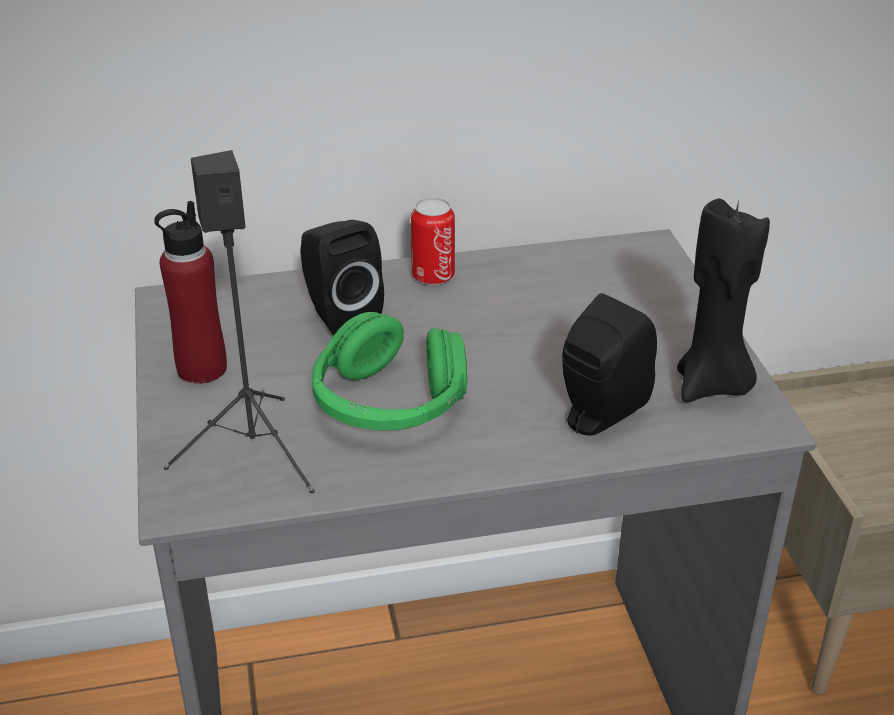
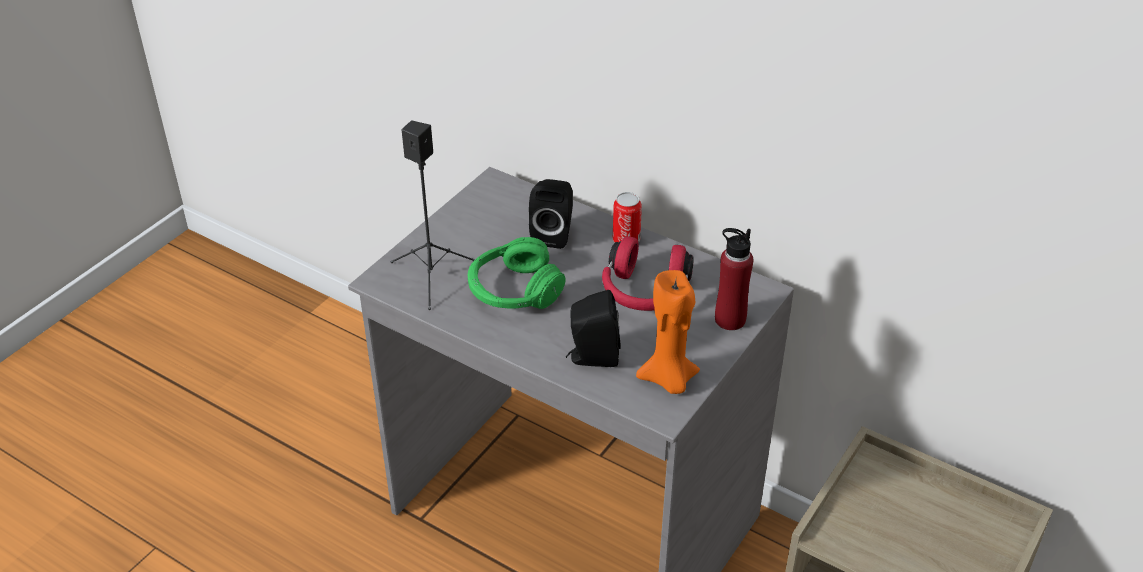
camera: 45 degrees right, 5 degrees up
(201, 369) = (462, 225): red bottle -> red bottle (730, 319)
(542, 315) = (645, 293): none -> red headphones
(712, 385) = (669, 380): black candle -> orange candle

